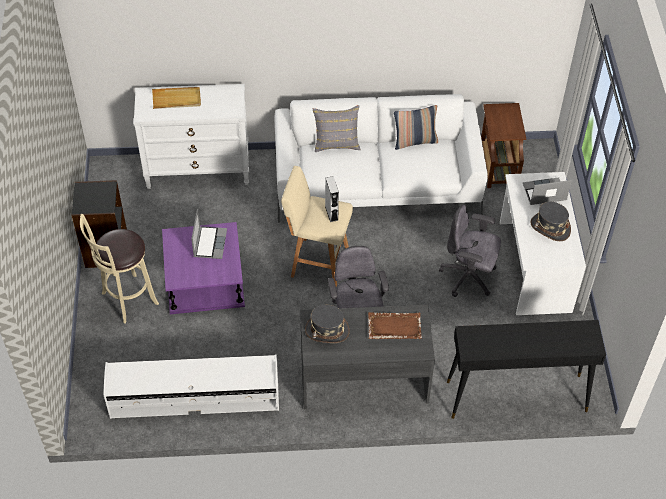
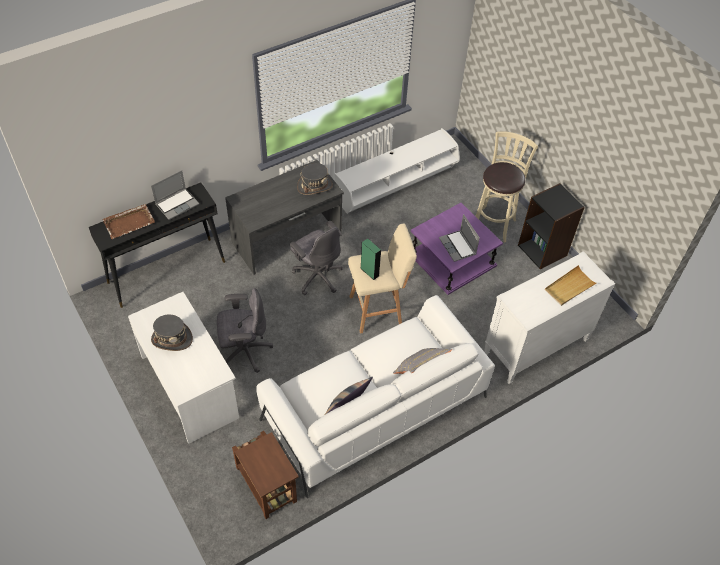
camera: 150 degrees right, 0 degrees up
(331, 213) = (369, 272): grey speaker -> green speaker
(394, 327) = (267, 206): brown tray -> brown tray (129, 222)
(544, 193) = (190, 372): laptop -> laptop (177, 204)

